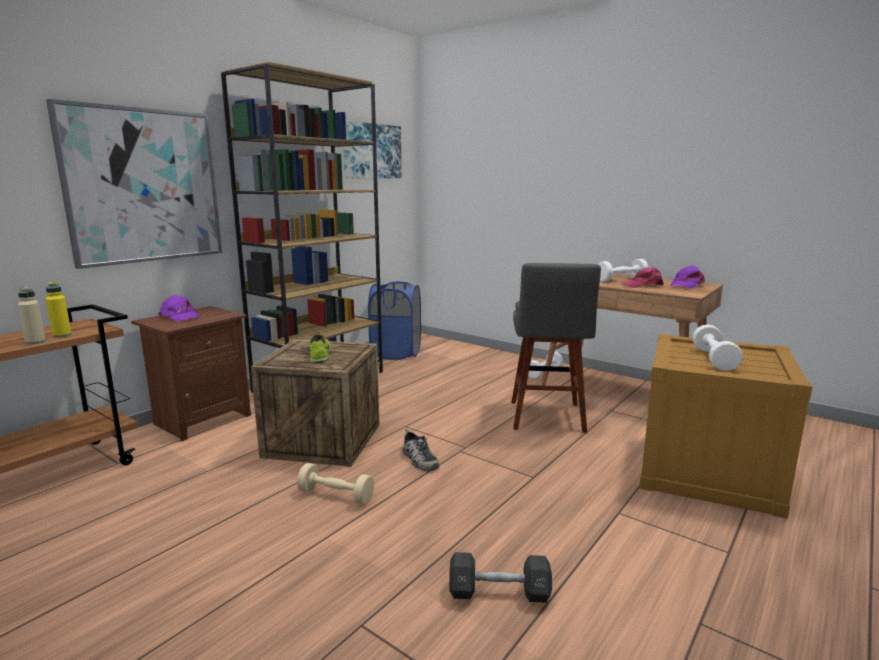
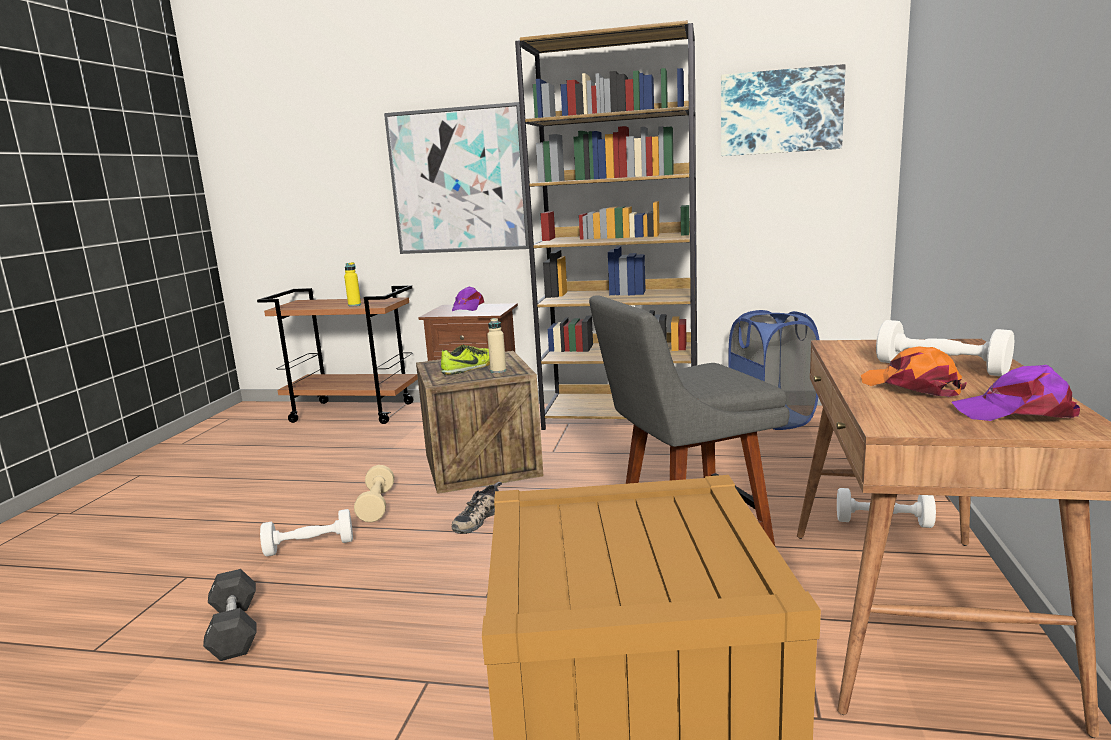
camera: 65 degrees right, 0 degrees up
(35, 342) = (334, 306): beige bottle -> beige bottle (498, 371)
(643, 285) = (912, 386): pink cap -> orange cap
(714, 359) = (615, 538): white dumbbell -> white dumbbell (310, 547)

